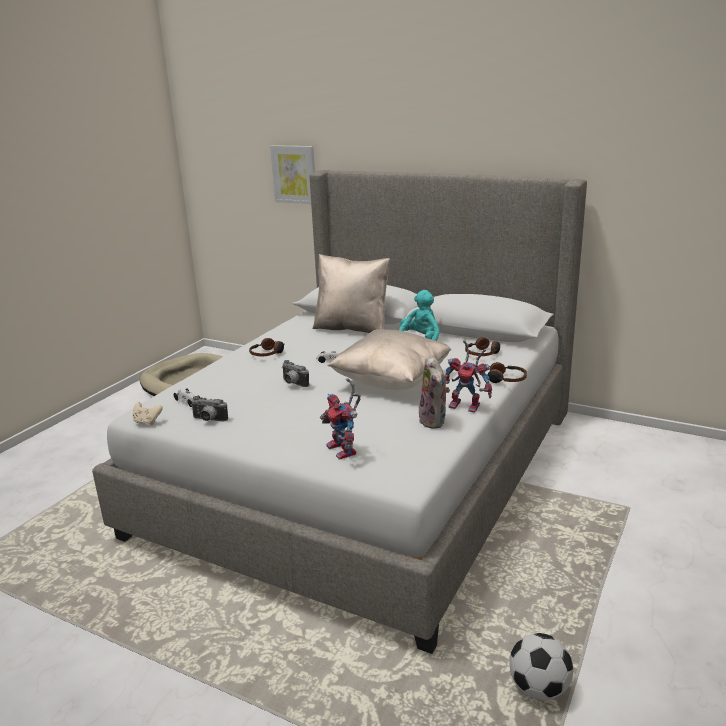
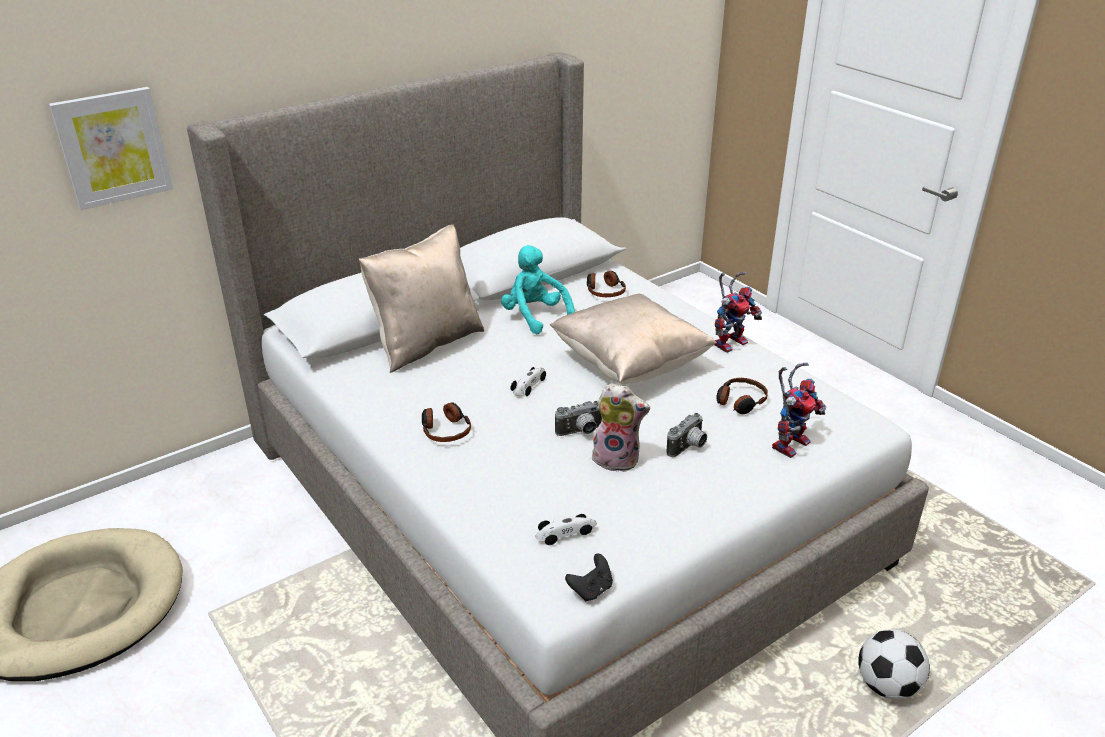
camera: 65 degrees left, 10 degrees up
(147, 422) = (591, 590): beige game controller -> black game controller
(208, 420) = (636, 527): camera -> camera (689, 448)
(345, 451) = (790, 442): toy robot -> toy robot turned 45 degrees counterclockwise
(435, 421) = (752, 370): plush toy -> plush toy (617, 459)
(505, 379) = (682, 302): headphones -> headphones (740, 402)
(539, 688) = (955, 519): football -> football (887, 685)

